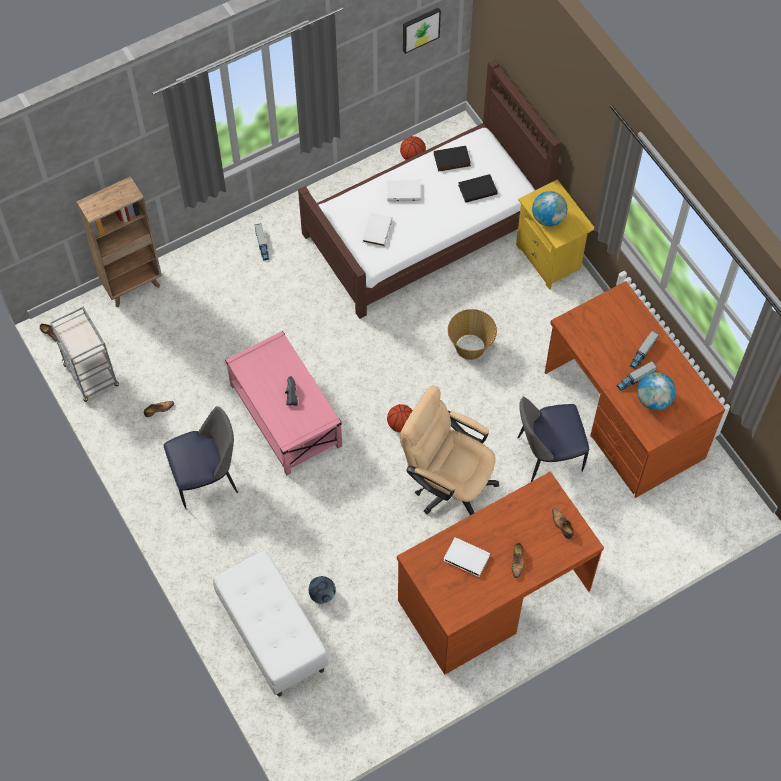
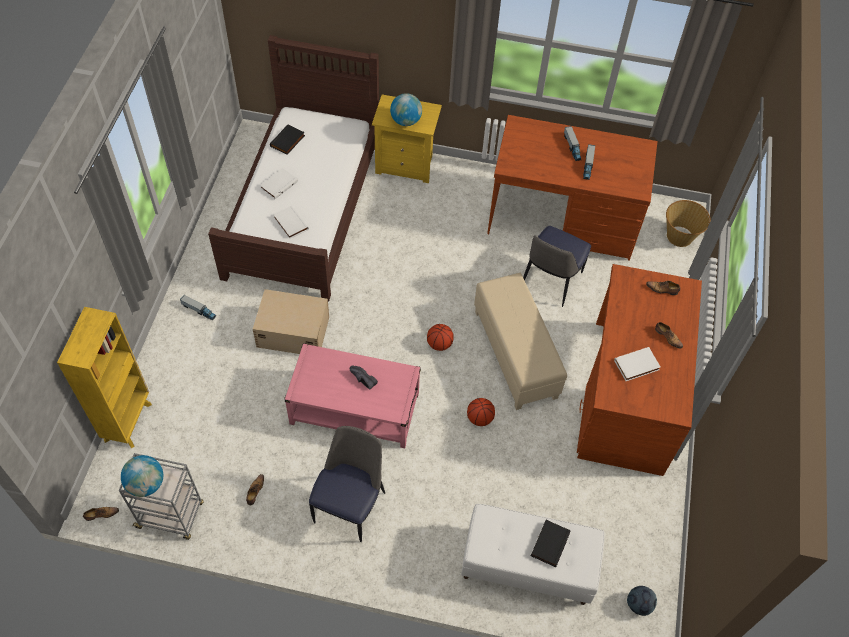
camera: 50 degrees left, 5 degrees down
(133, 286) = (128, 421): brown bookcase -> yellow bookcase
(308, 319) = (292, 331): none -> beige storage box
(322, 595) = (526, 504): football -> football (639, 605)
(412, 157) = (241, 172): basketball -> basketball (480, 418)
(420, 29) = (203, 41): picture -> none
(447, 483) = (514, 353): beige office chair -> beige ottoman
(470, 347) = (423, 257): basket -> basket (680, 236)
(477, 189) = (327, 146): black book -> black book (549, 543)
(653, 400) = (614, 169): globe -> globe (146, 484)

